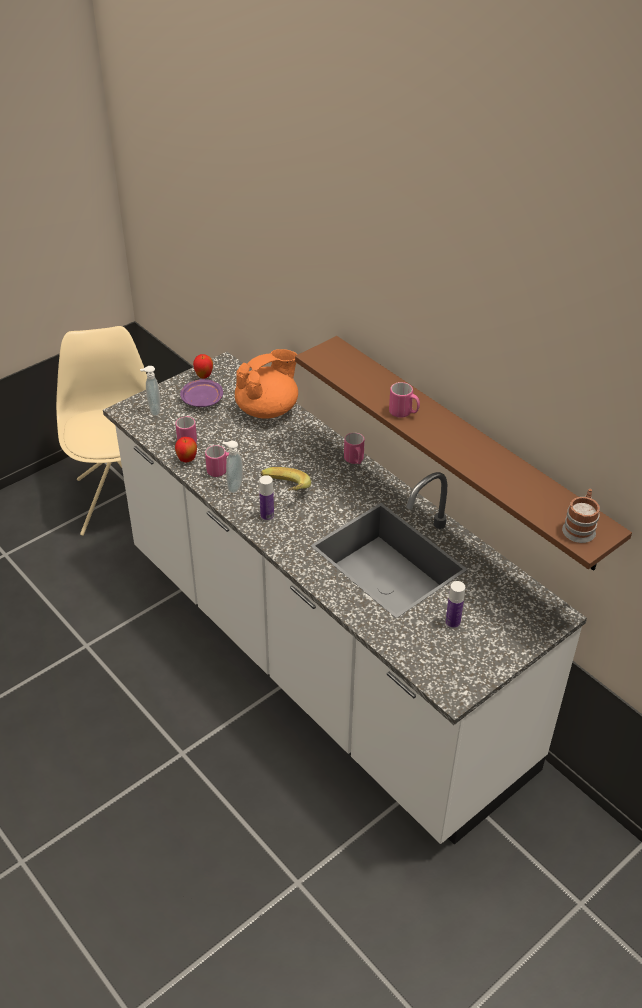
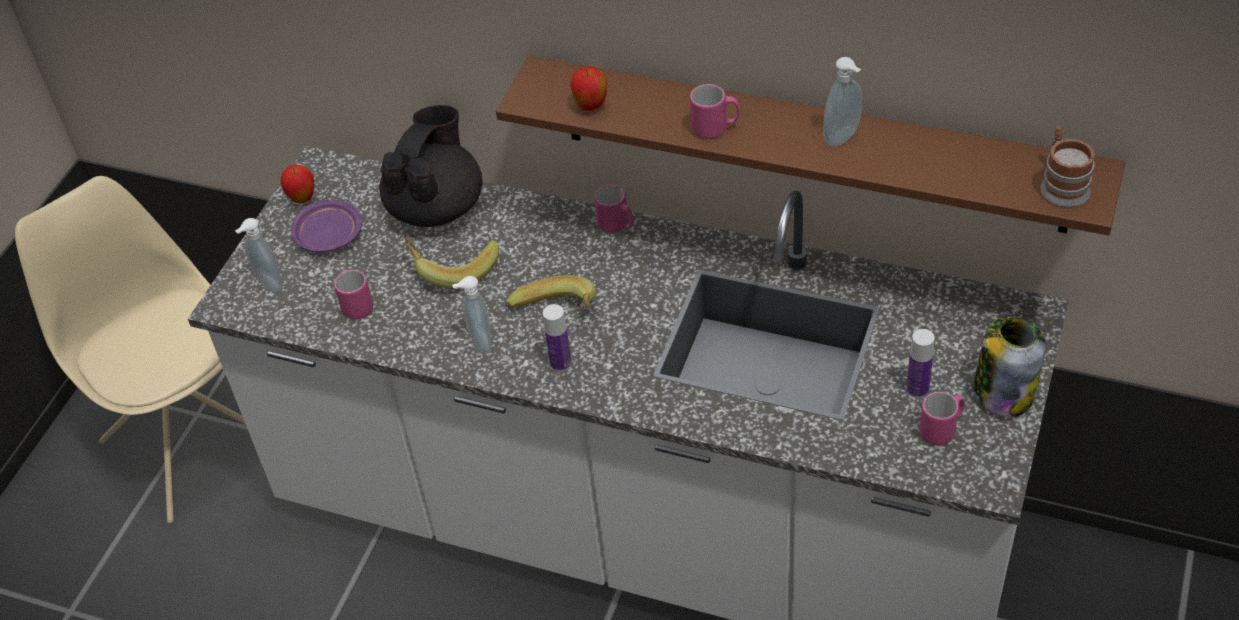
camera: 25 degrees left, 5 degrees up
(187, 460) = (380, 336): apple -> apple (591, 106)
(220, 471) = (442, 329): pink mug -> pink mug (942, 429)
(251, 442) = (452, 267): none -> banana
(268, 409) = (437, 206): orange teapot -> black teapot
(472, 448) = (843, 138): none -> soap dispenser
(502, 648) = (1003, 392): none -> jar

